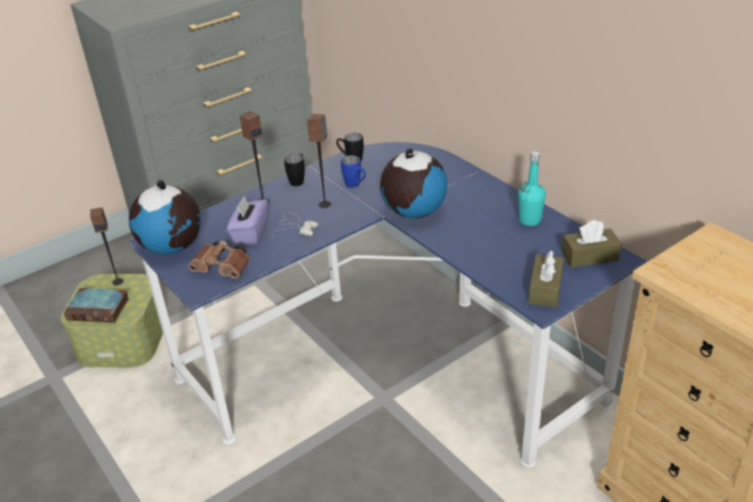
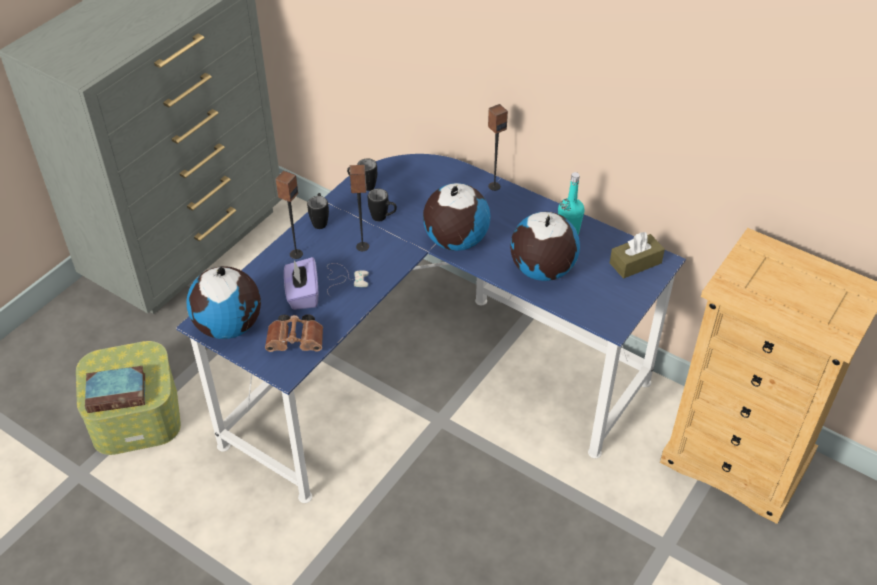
camera: 20 degrees left, 10 degrees up
(118, 281) = (121, 355): speaker -> speaker (494, 186)
(355, 186) = (383, 218): blue mug -> black mug
(487, 248) = (541, 270): none -> globe
(545, 289) = (609, 306): brown tissue box -> none

